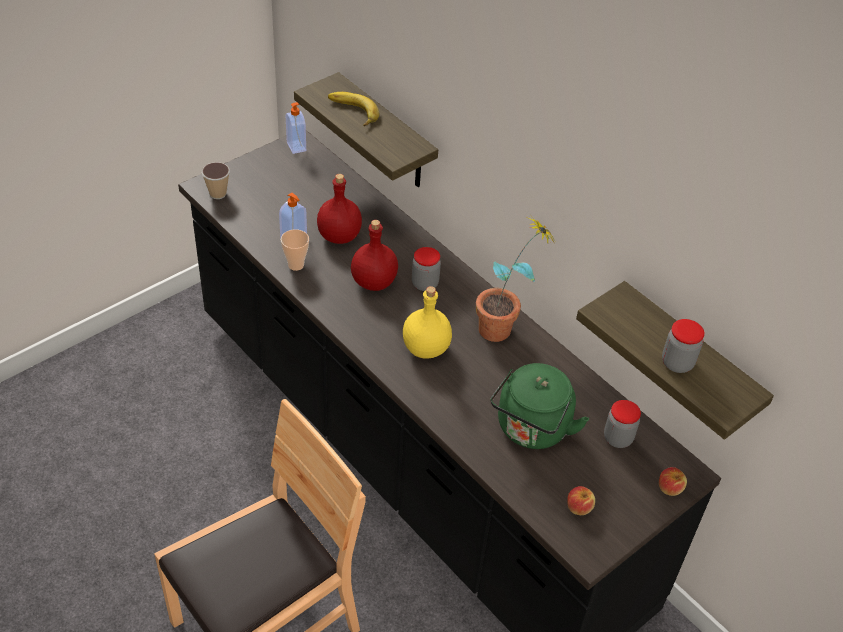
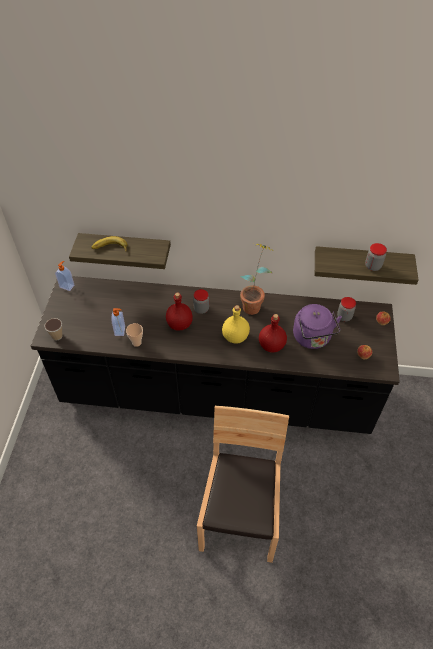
camera: 40 degrees left, 5 degrees up
(340, 236) = (140, 314): red bottle -> red bottle (272, 345)
(531, 430) = (313, 338): green kettle -> purple kettle

